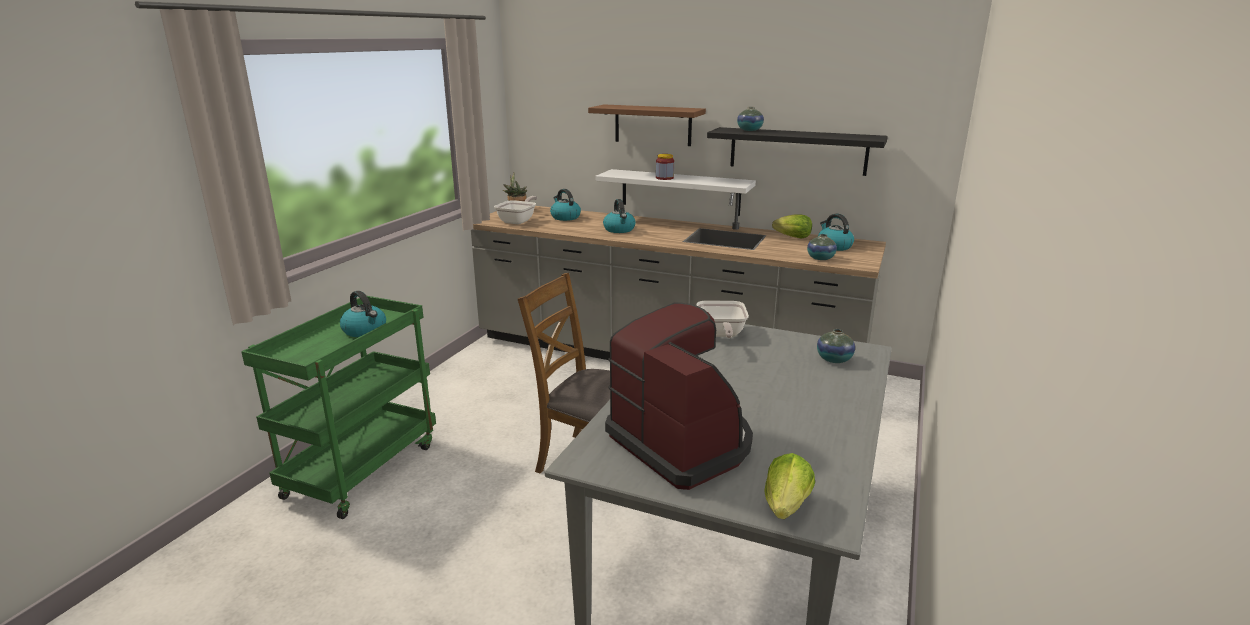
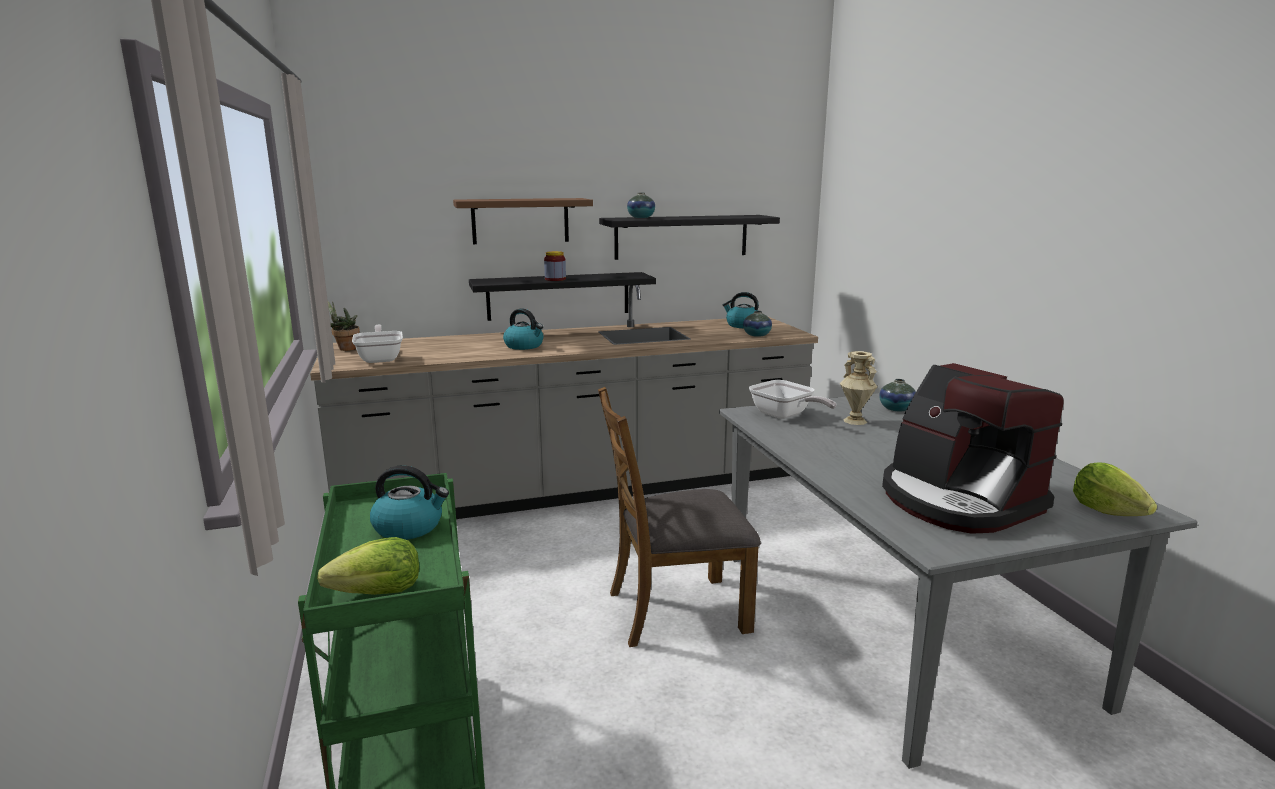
camera: 40 degrees left, 5 degrees down
(565, 217) = (430, 346): kettle -> none
(680, 192) = (558, 296): white shelf -> black shelf
(682, 442) = (957, 501): coffee machine -> coffee machine turned 135 degrees counterclockwise
(767, 357) = (854, 421): none -> beige vase
(793, 237) = (696, 324): lettuce -> lettuce (379, 593)

